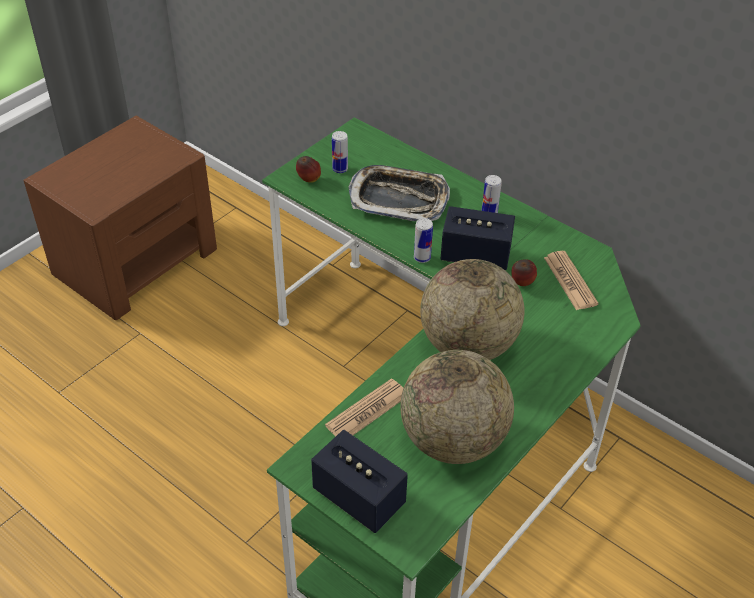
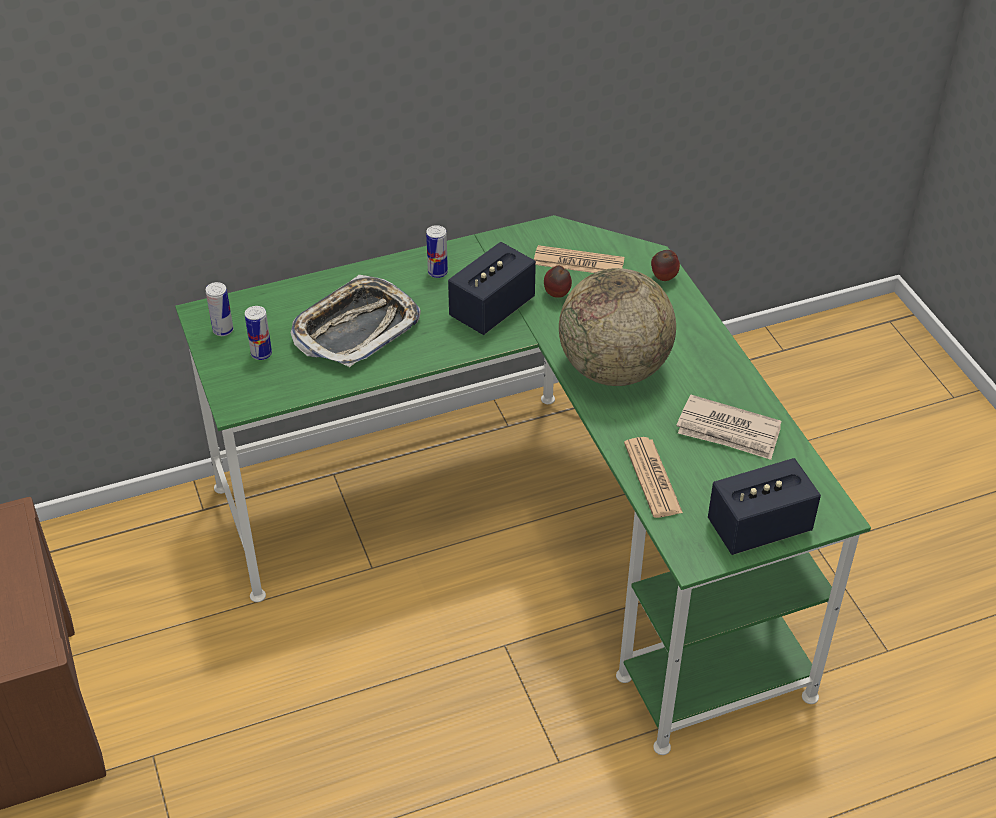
camera: 60 degrees left, 0 degrees up
(309, 180) = (257, 387): apple -> apple (663, 279)
(422, 258) = (464, 349): can -> can (223, 330)
(453, 440) = (728, 431): globe -> newspaper

